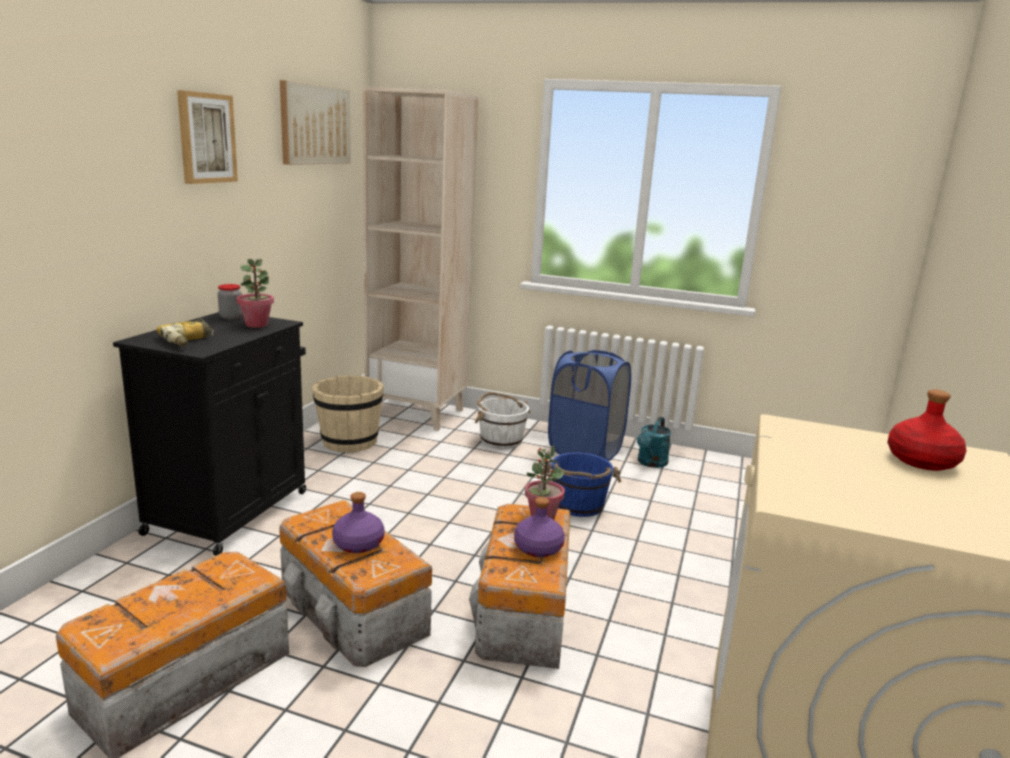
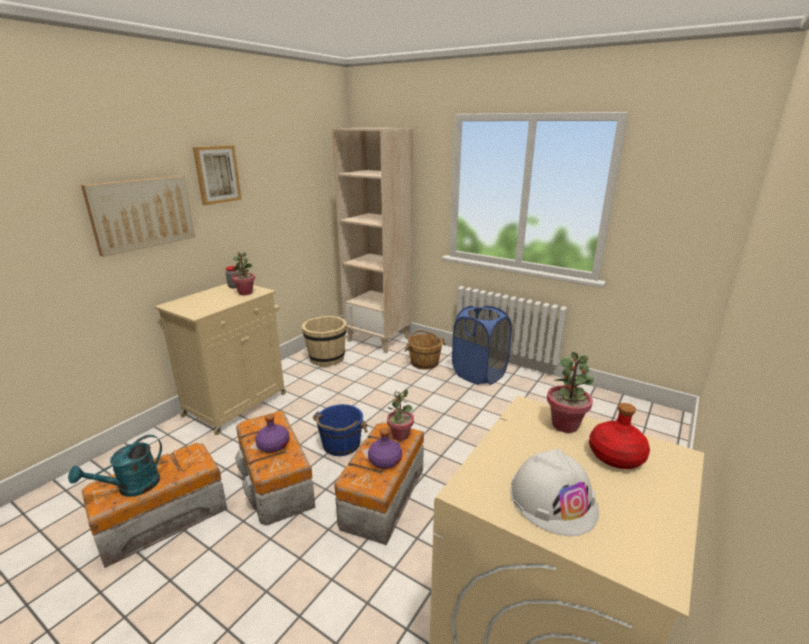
camera: 15 degrees right, 5 degrees up
(189, 340) = (197, 305): power drill -> none
(230, 511) = (237, 403): black cabinet -> beige cabinet
(315, 125) = (303, 155): picture -> picture (142, 213)
(500, 440) = (424, 362): white bucket -> brown bucket
(578, 505) = (455, 418): blue bucket -> blue bucket (341, 445)
(650, 463) = (522, 387): turquoise watering can -> turquoise watering can (131, 488)
(842, 437) = (565, 425): none -> potted plant
(891, 502) = (553, 500): none -> white hard hat

